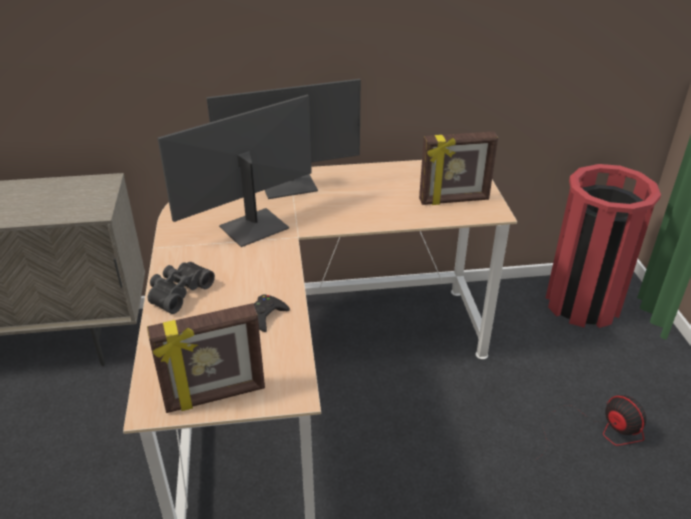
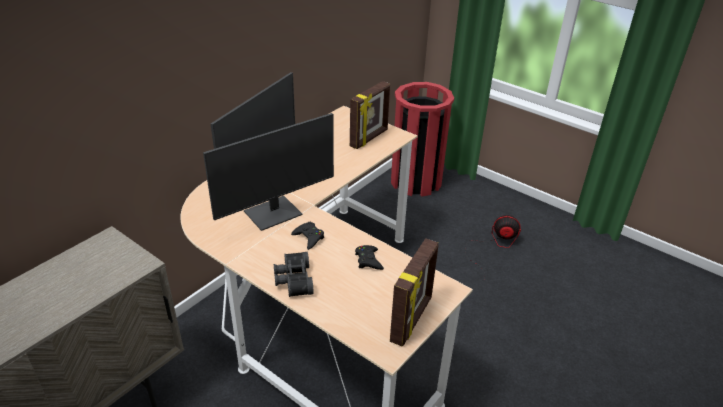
camera: 45 degrees left, 0 degrees up
(248, 264) = (309, 237): none -> black game controller
(252, 226) = (274, 213): monitor -> monitor turned 135 degrees counterclockwise

